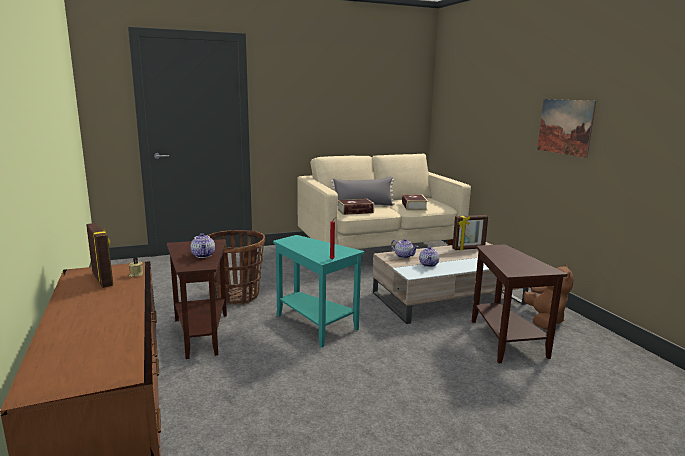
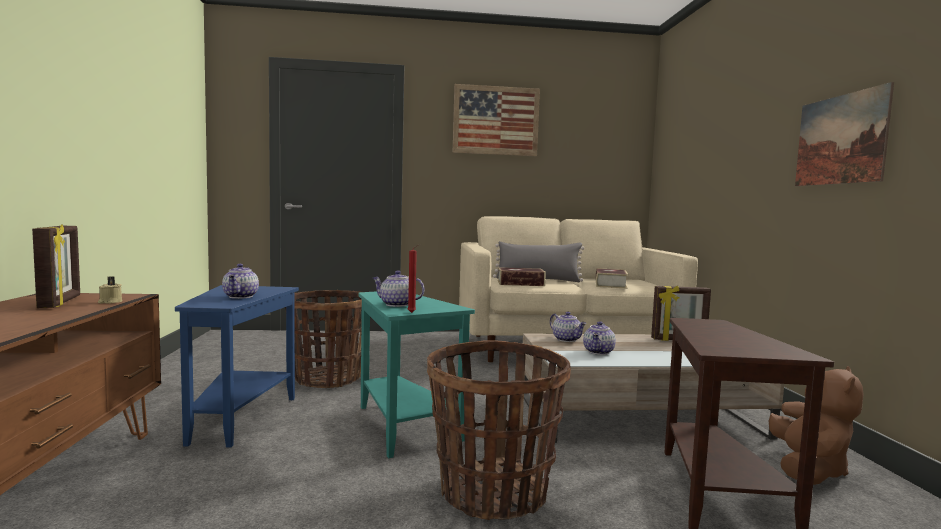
camera: 15 degrees right, 10 degrees down
(201, 333) = (239, 417): brown side table -> blue side table
(313, 252) = (396, 304): none -> teapot
(319, 78) = (496, 121): none -> picture
(393, 358) = (493, 493): none -> basket

